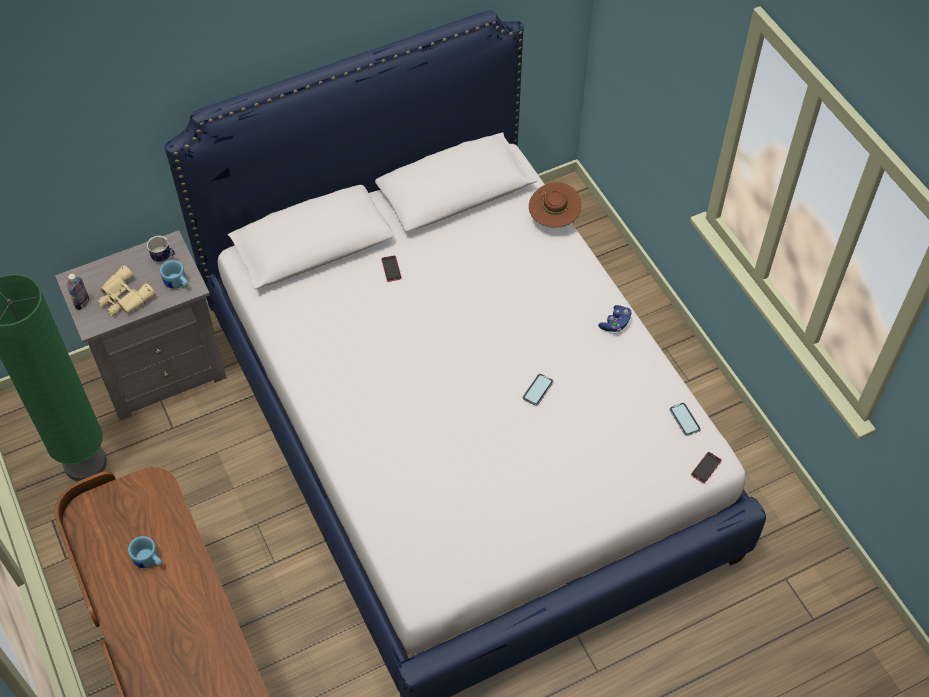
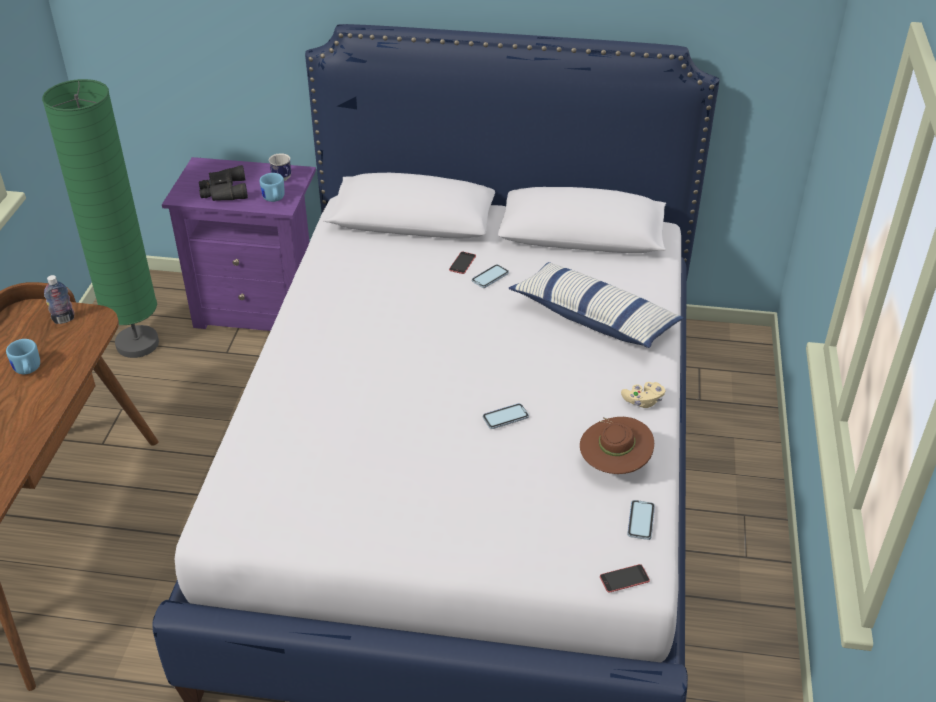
camera: 35 degrees right, 15 degrees down
(82, 303) = (189, 181): bottle -> bottle (64, 319)
(123, 298) = (223, 191): beige binoculars -> black binoculars
(162, 370) = (260, 309): grey nightstand -> purple nightstand
(423, 271) = (490, 277): none -> phone
(528, 269) = (594, 318): none -> pillow
(553, 218) = (659, 291): brown hat -> brown hat (614, 464)
(615, 324) = (643, 401): blue game controller -> beige game controller

